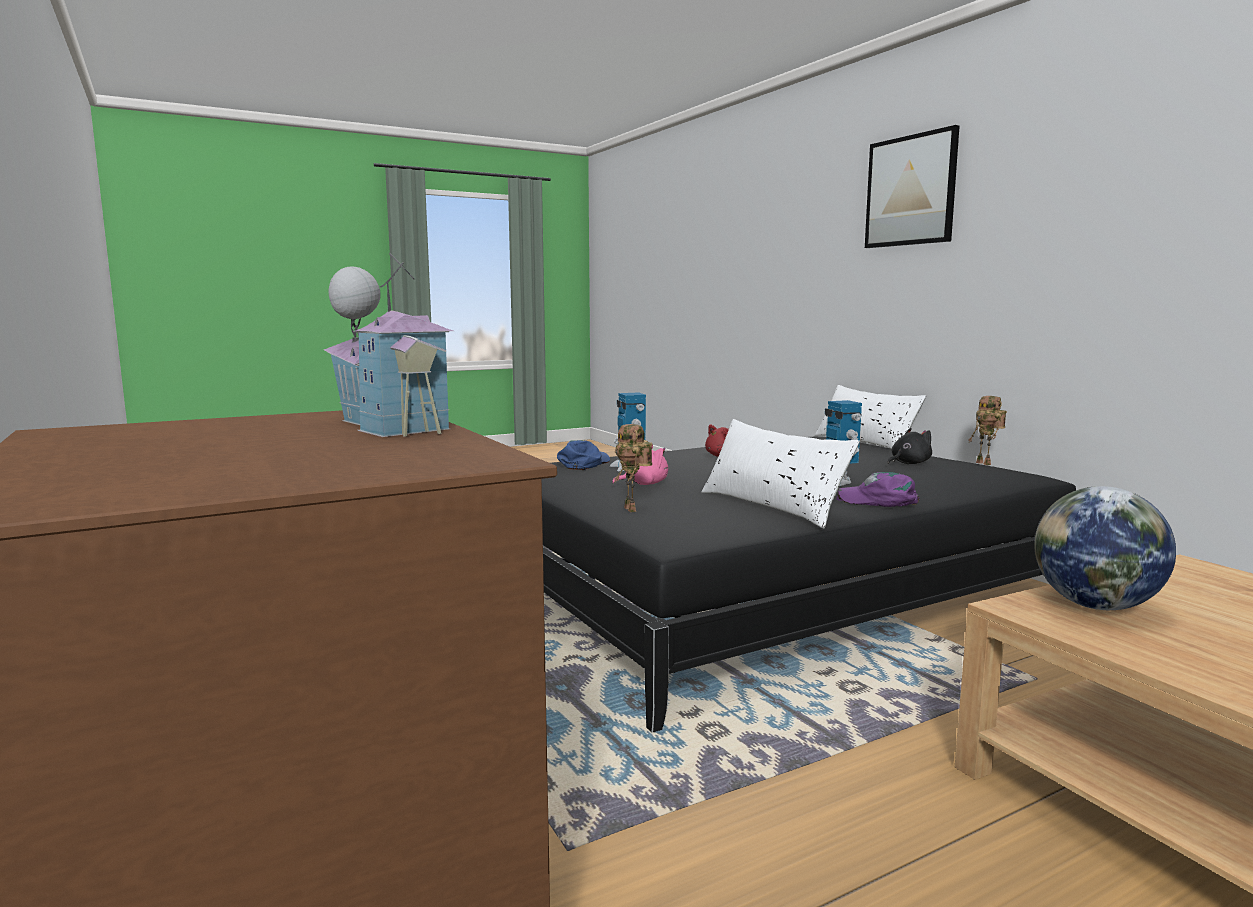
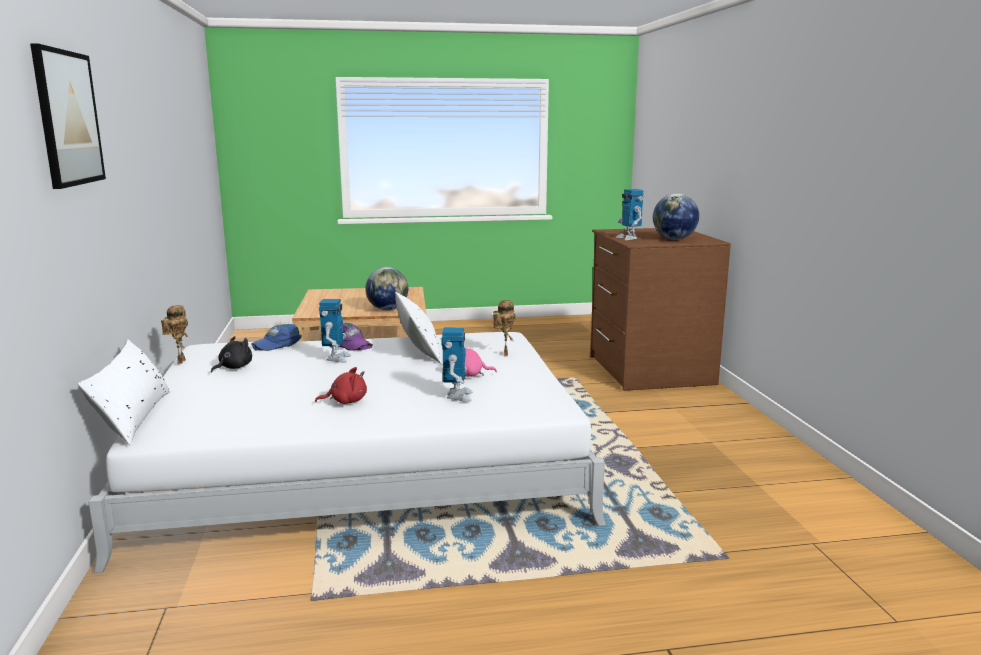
camera: 160 degrees left, 5 degrees up
(213, 431) = (674, 239): none -> globe
(390, 426) = (629, 238): toy house -> toy robot
(584, 463) = (489, 411): blue cap -> blue cap (278, 344)
(763, 585) = (364, 464): black bed -> white bed
(908, 463) = (233, 367): black plush toy -> black plush toy turned 135 degrees clockwise

